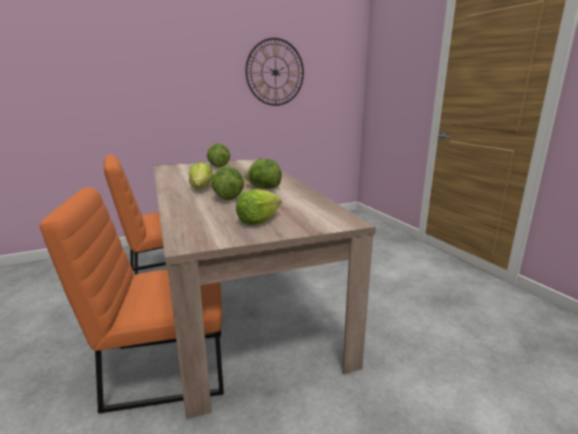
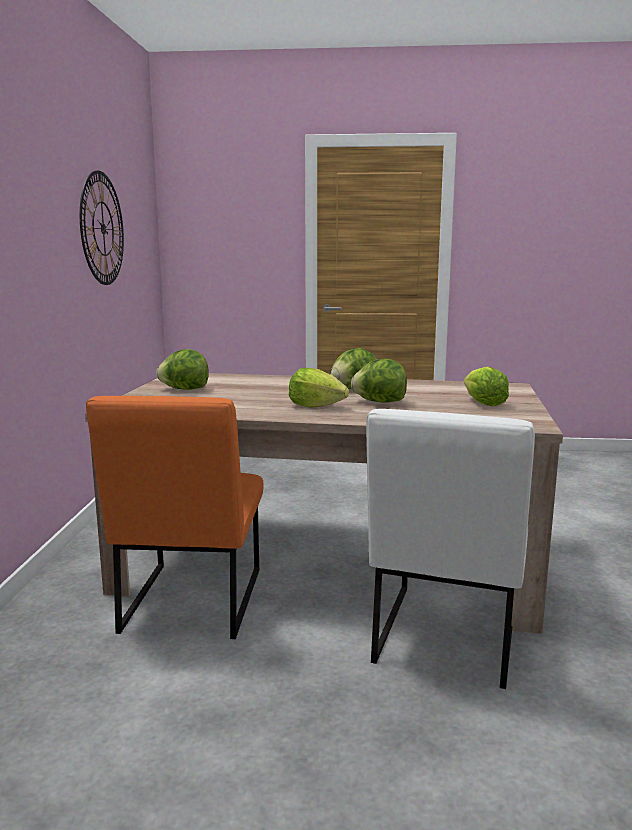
camera: 60 degrees left, 5 degrees down
(163, 368) = (445, 636): orange chair -> white chair

